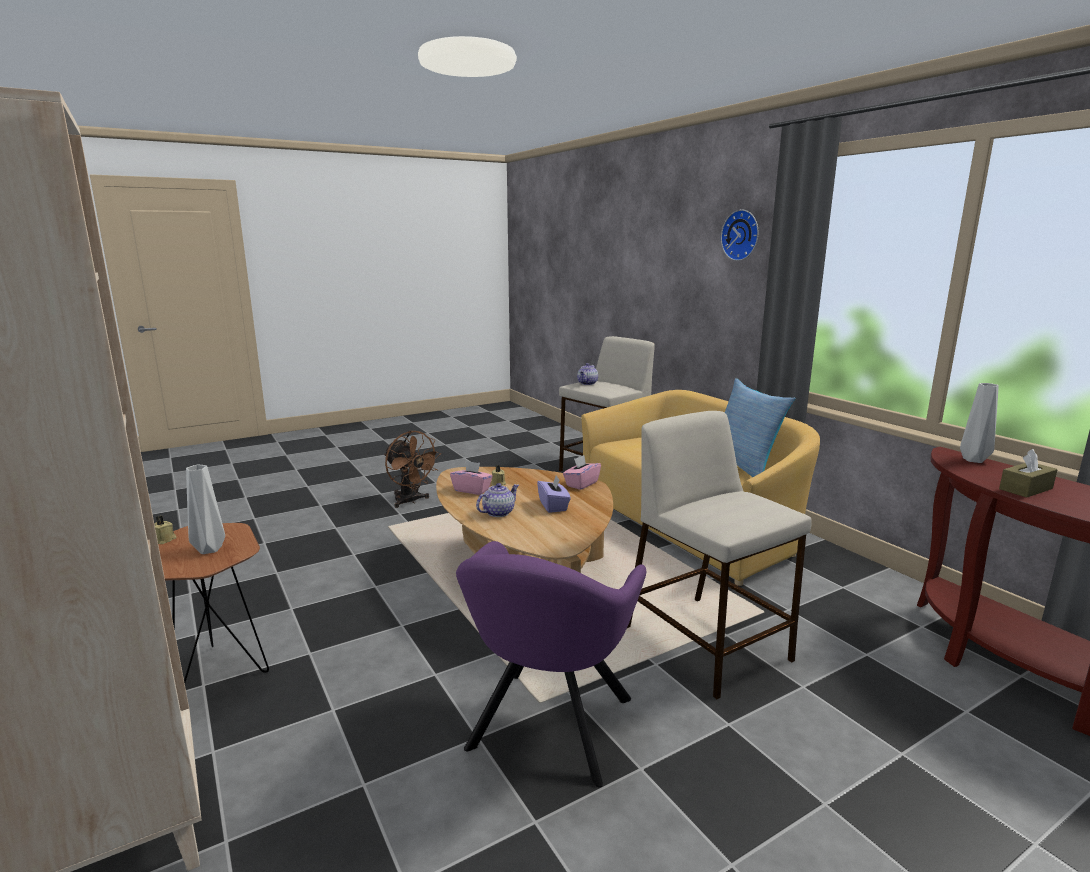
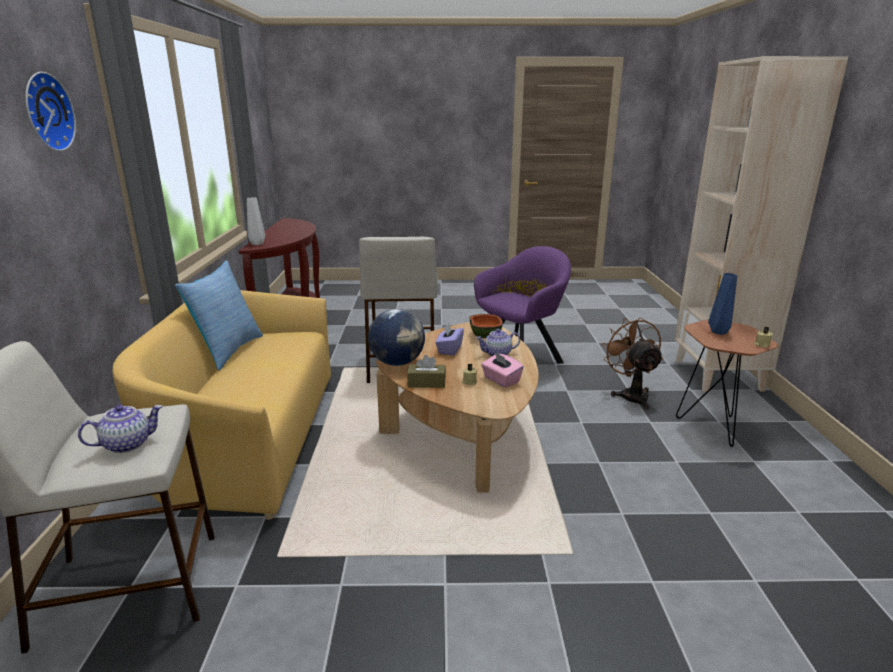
camera: 150 degrees left, 5 degrees up
(209, 550) = (718, 332): grey vase -> blue vase
(410, 501) = (521, 617): brown fan -> brown fan (631, 395)
(536, 531) = (485, 336): none -> bowl
(581, 484) = (397, 363): pink tissue box -> globe
(1025, 489) = (291, 235): brown tissue box -> brown tissue box (426, 383)

